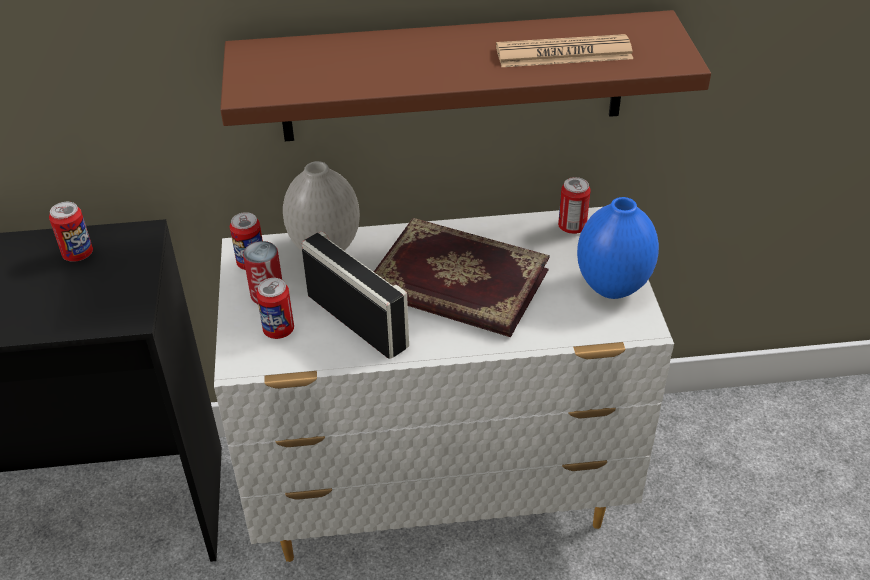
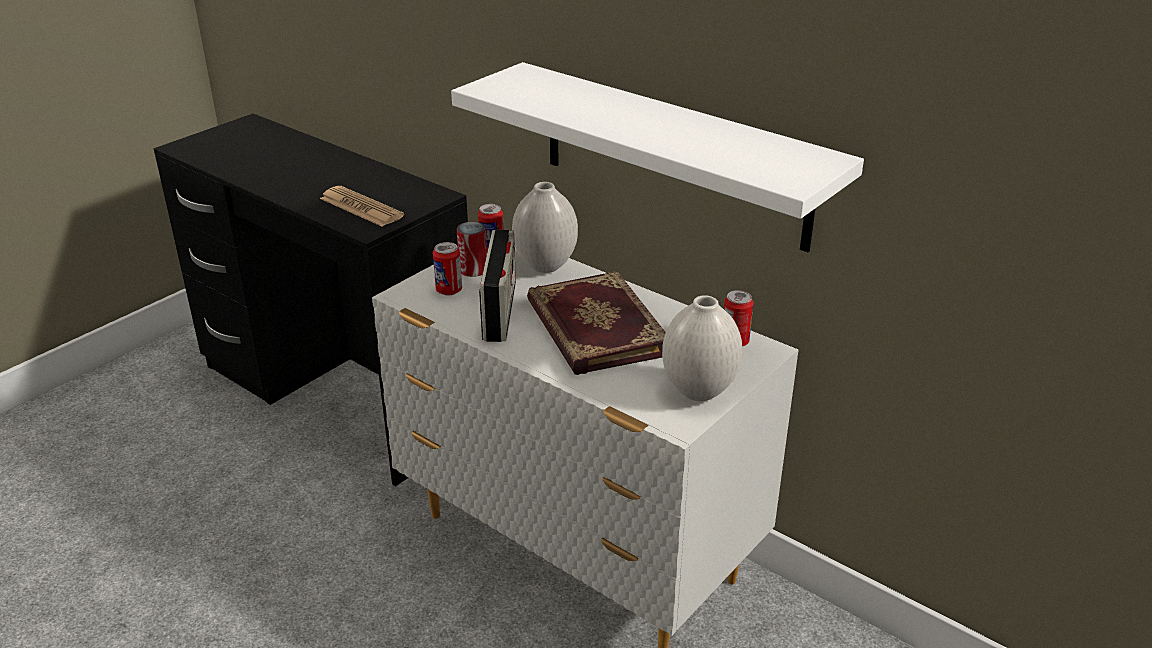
camera: 45 degrees right, 10 degrees down
(78, 254) = (394, 189): can -> none
(453, 77) = (673, 155): brown shelf -> white shelf
(563, 53) = (715, 147): newspaper -> newspaper (361, 207)
(611, 287) = (699, 391): blue vase -> white vase

